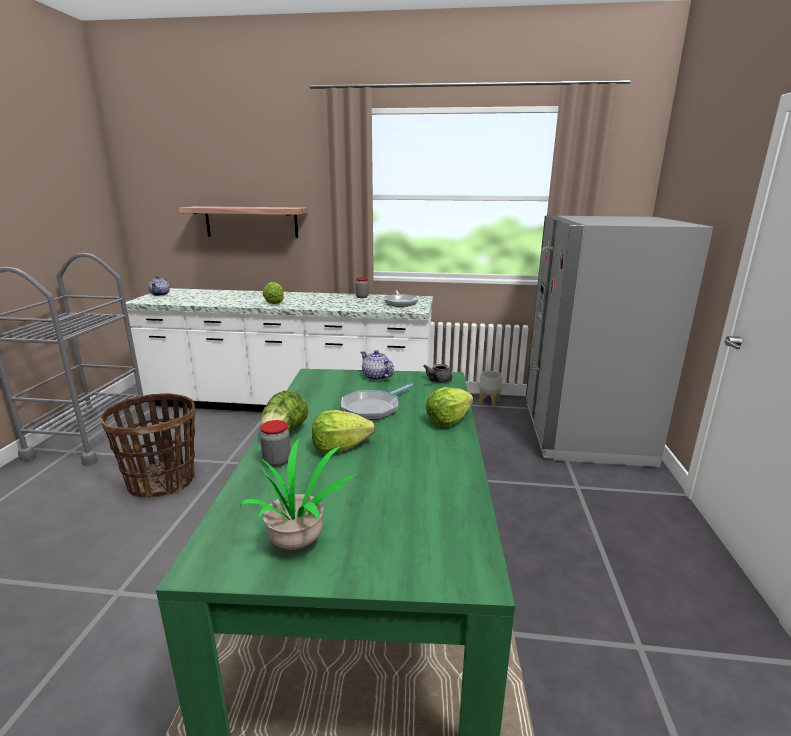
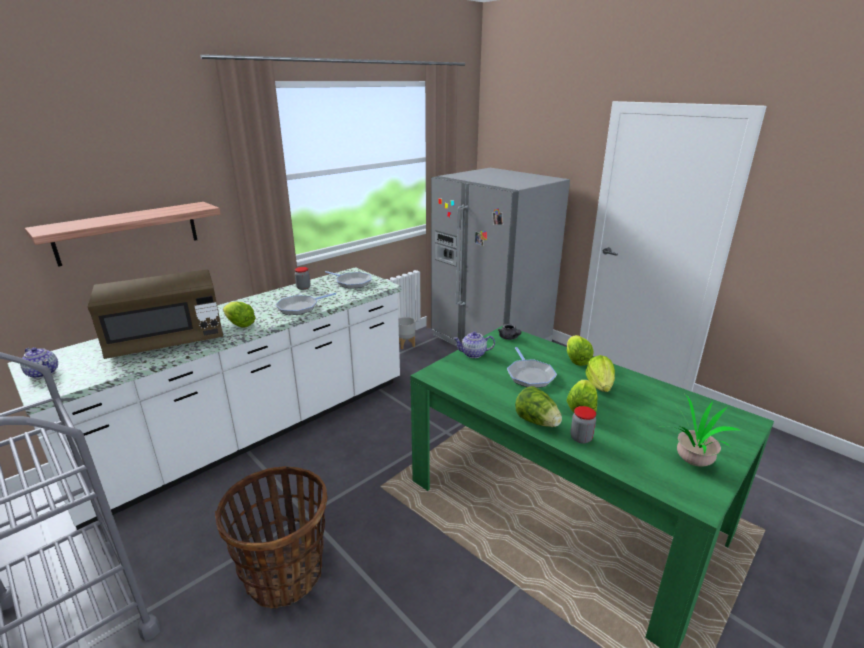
camera: 50 degrees left, 5 degrees up
(228, 298) = (167, 341): none -> brown microwave
(327, 305) = (300, 307): none -> frying pan
(407, 446) = (599, 386): none -> lettuce

